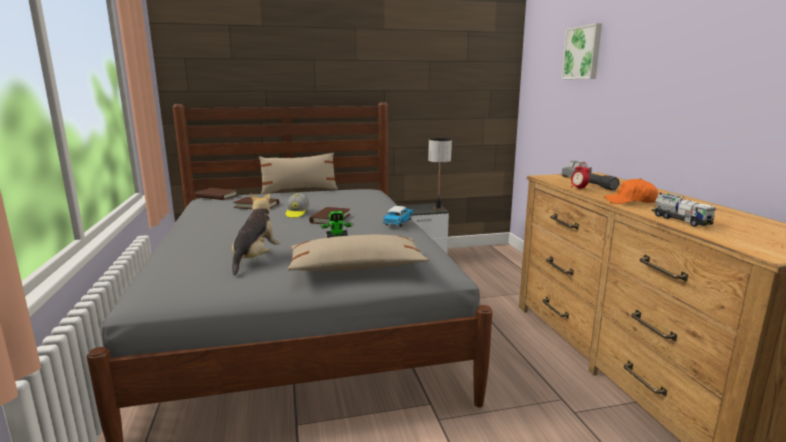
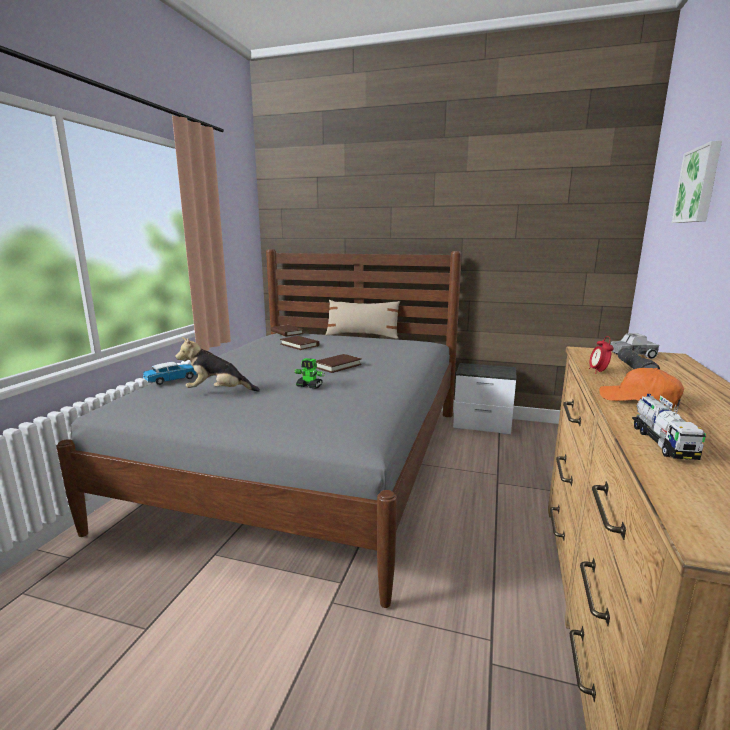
camera: 30 degrees right, 0 degrees up
(255, 259) = (218, 392): plush toy -> plush toy turned 135 degrees counterclockwise
(297, 213) = (319, 356): cap -> none
(356, 267) = (282, 417): beige pillow -> none
(398, 222) = (394, 380): toy car -> toy car (171, 380)
(438, 209) = (507, 374): table lamp -> none

